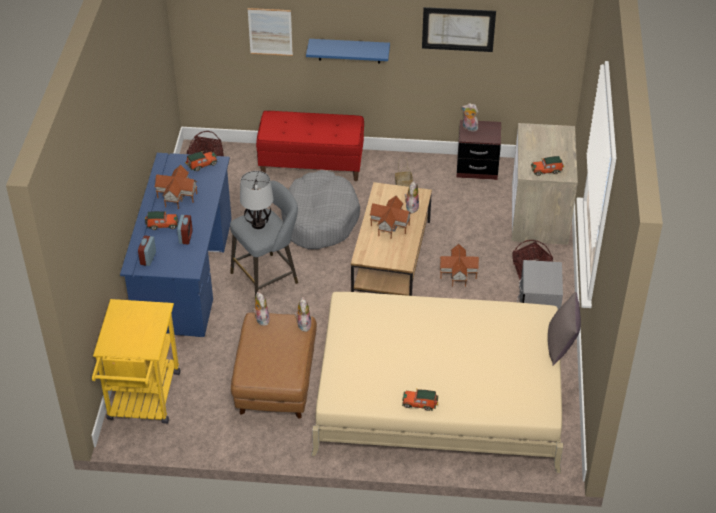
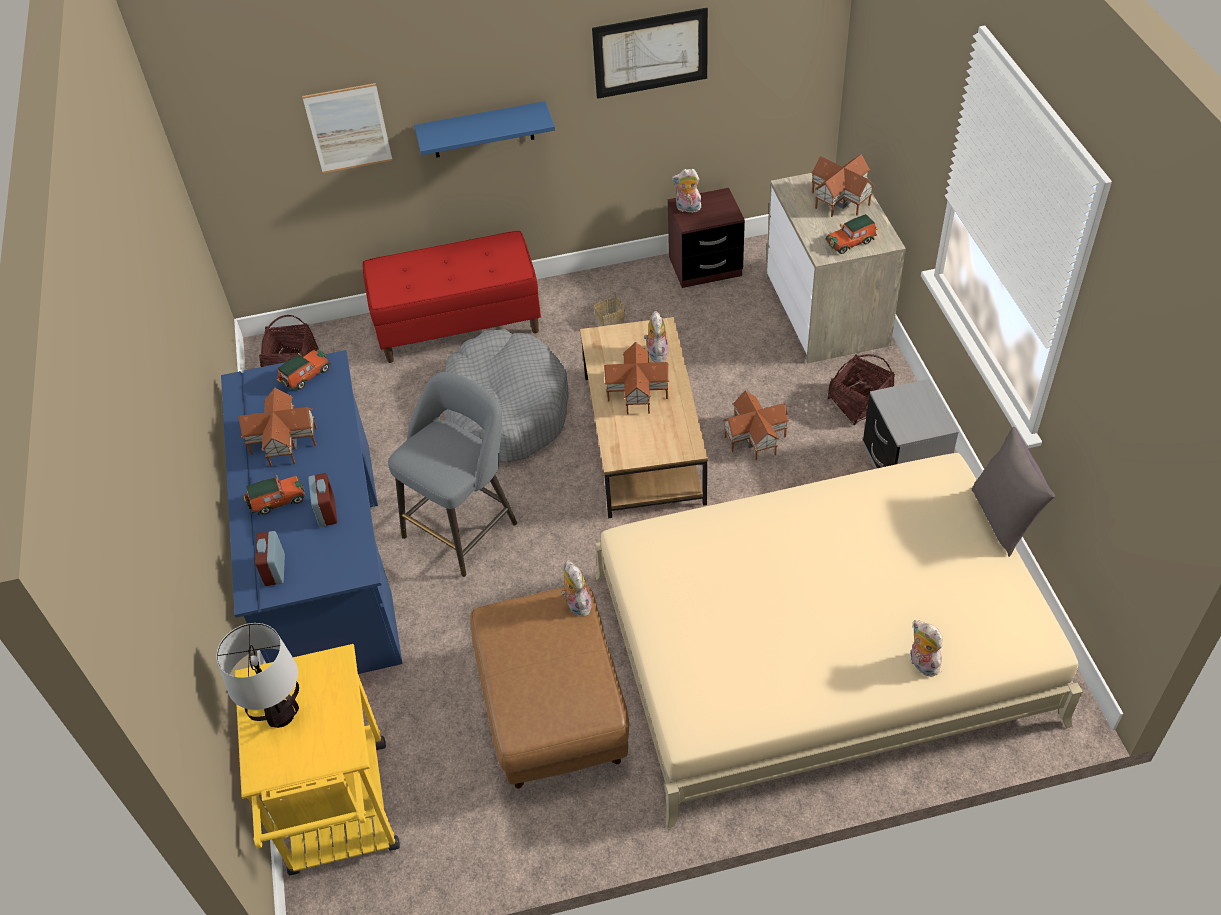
camera: 15 degrees left, 5 degrees up
(258, 224) = (437, 452): table lamp -> table lamp (279, 715)
(261, 319) = (502, 616): plush toy -> plush toy (921, 664)
(420, 403) = (836, 692): toy car -> none
(554, 143) = (840, 198): none -> toy house

